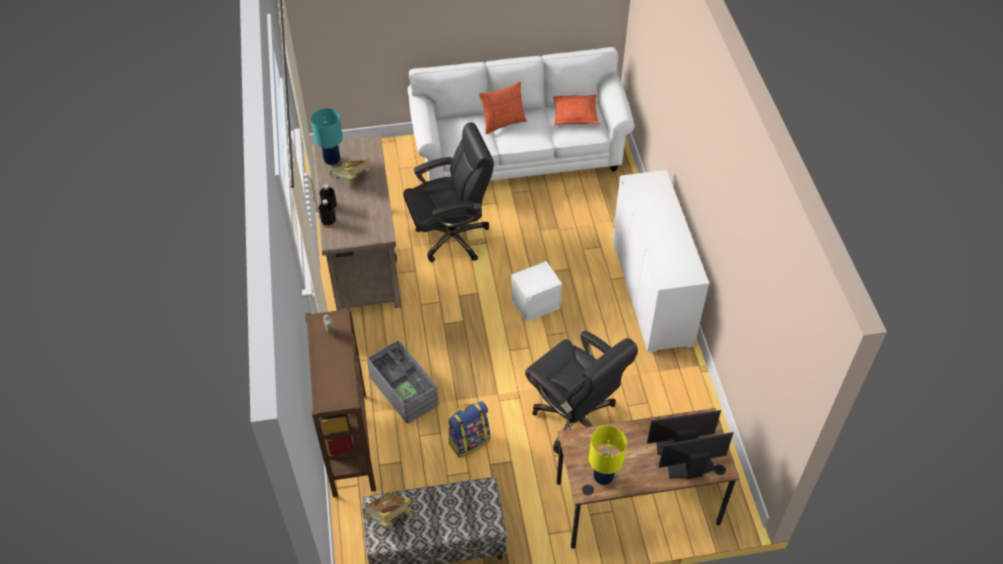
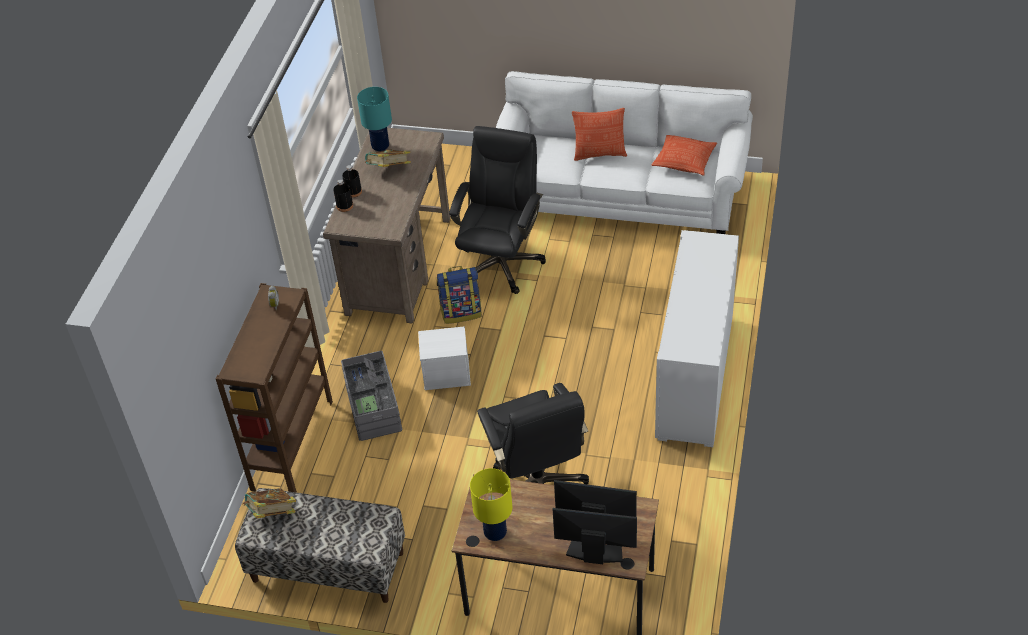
camera: 25 degrees right, 5 degrees down
(451, 238) = (501, 266): black office chair -> black office chair turned 75 degrees counterclockwise
(469, 441) = (413, 476): backpack -> backpack (461, 312)
(535, 303) = (558, 355): white storage box -> white storage box (447, 373)

